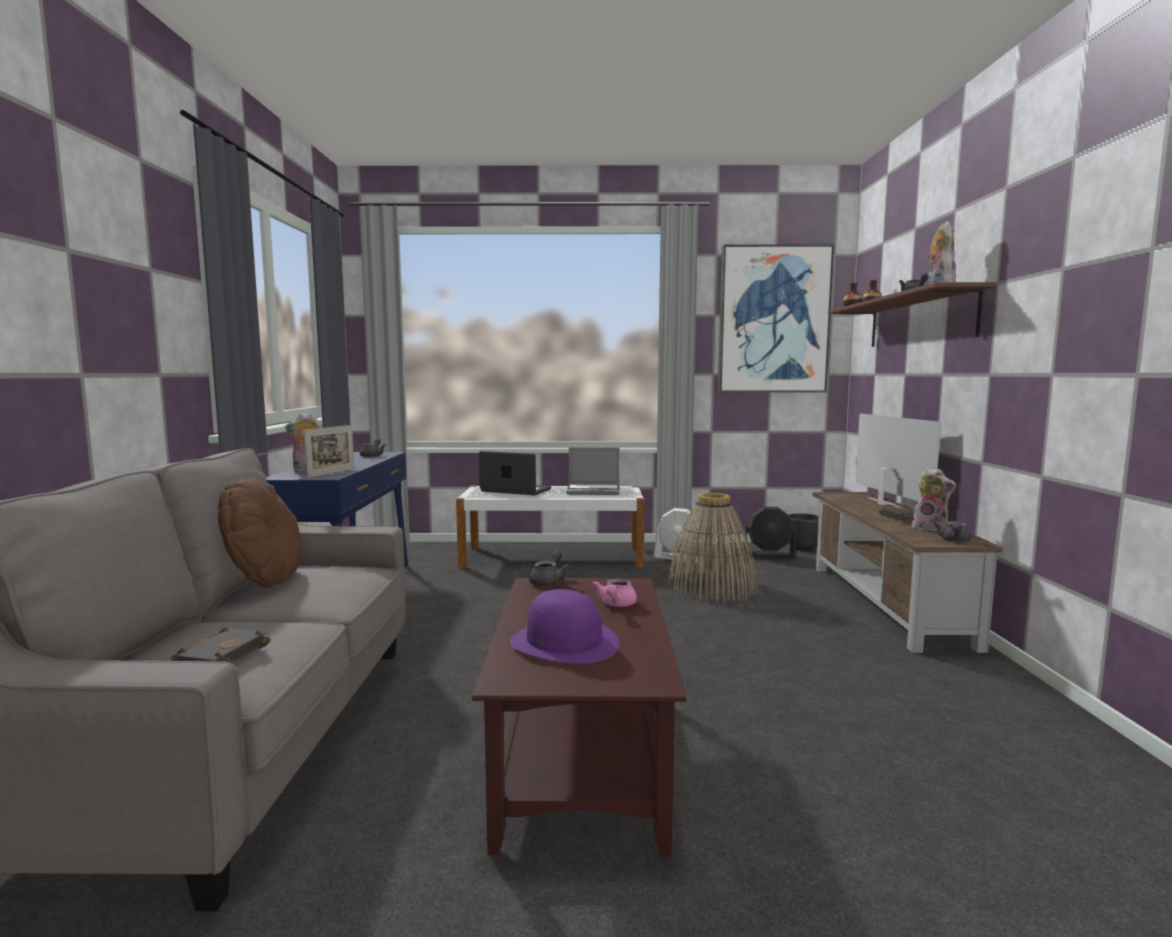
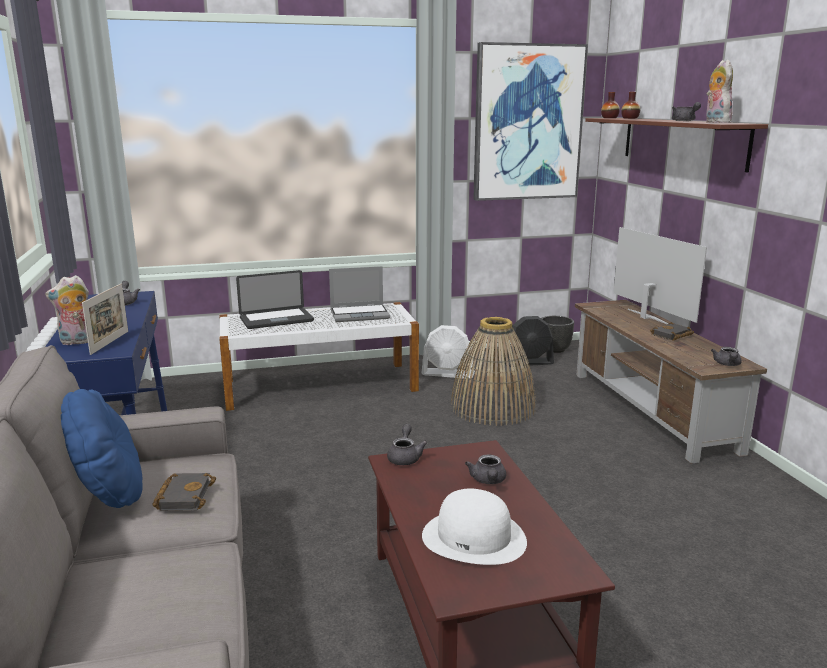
camera: 15 degrees left, 10 degrees up
(222, 655) = (155, 612): black book -> black book (183, 495)
(265, 581) = (109, 497): brown pillow -> blue pillow
(515, 490) = (276, 320): laptop -> laptop turned 150 degrees clockwise
(565, 642) = (474, 537): purple hat -> white hat
(616, 605) = (488, 481): pink teapot -> grey teapot
(931, 529) = (702, 351): plush toy -> none

